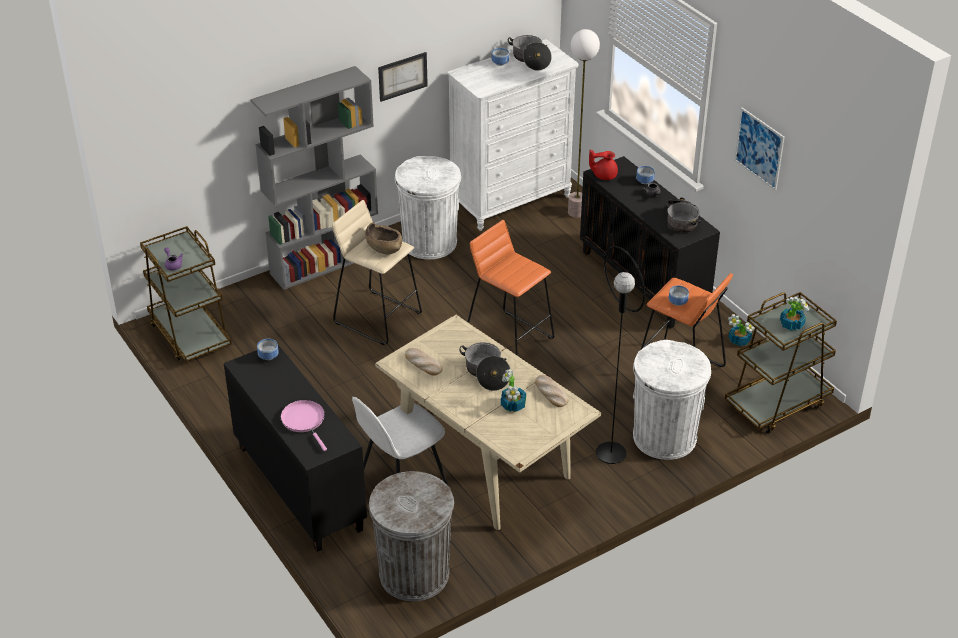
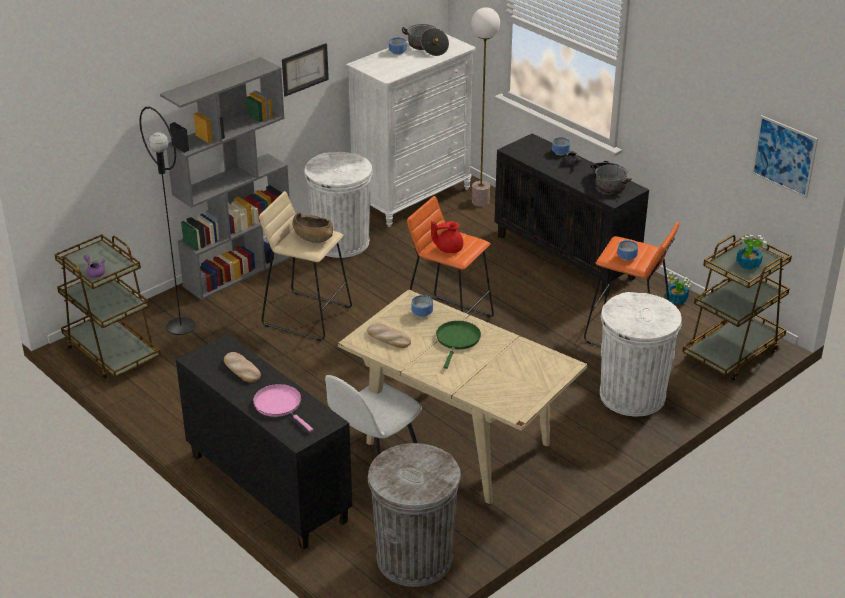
camera: 10 degrees left, 5 degrees down
(269, 355) = (223, 347): bowl -> bowl (423, 313)
(486, 373) = (457, 340): cooking pot -> green frying pan
(513, 405) = (495, 367): potted plant -> none
(550, 392) = (529, 351): bread -> bread (241, 369)
(604, 175) = (518, 151): red teapot -> red teapot (448, 248)
(610, 453) = (583, 416): black floor lamp -> black floor lamp (180, 326)
(759, 148) = (687, 97): picture -> picture (784, 156)

